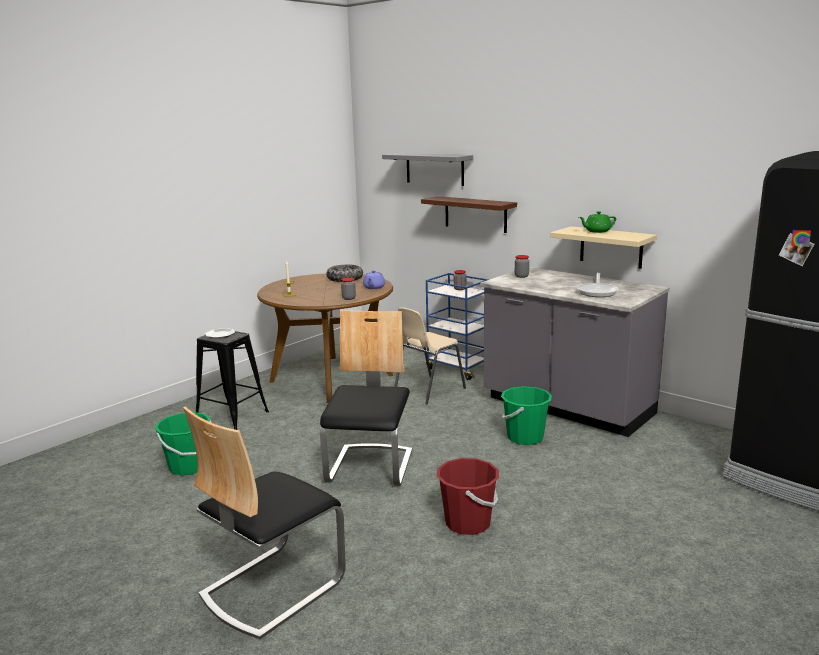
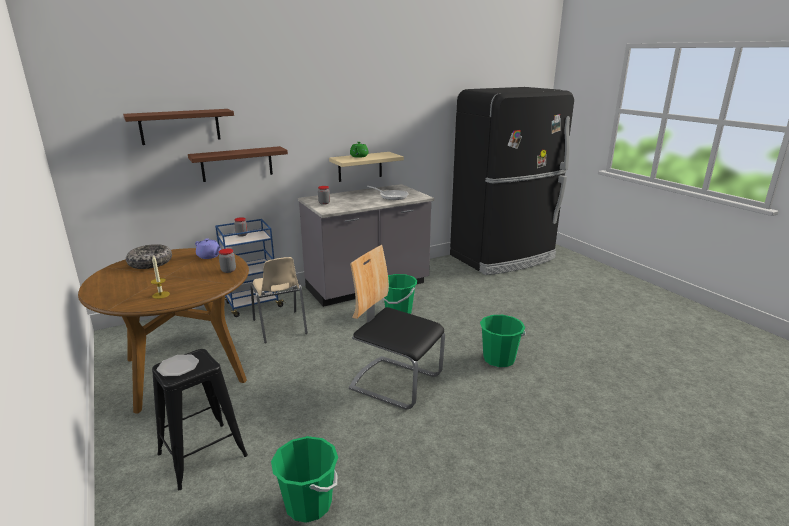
camera: 70 degrees left, 5 degrees up
(271, 587) = (556, 463): chair -> none
(434, 169) = (180, 126): grey shelf -> brown shelf
(468, 523) = (499, 359): red bucket -> green bucket

